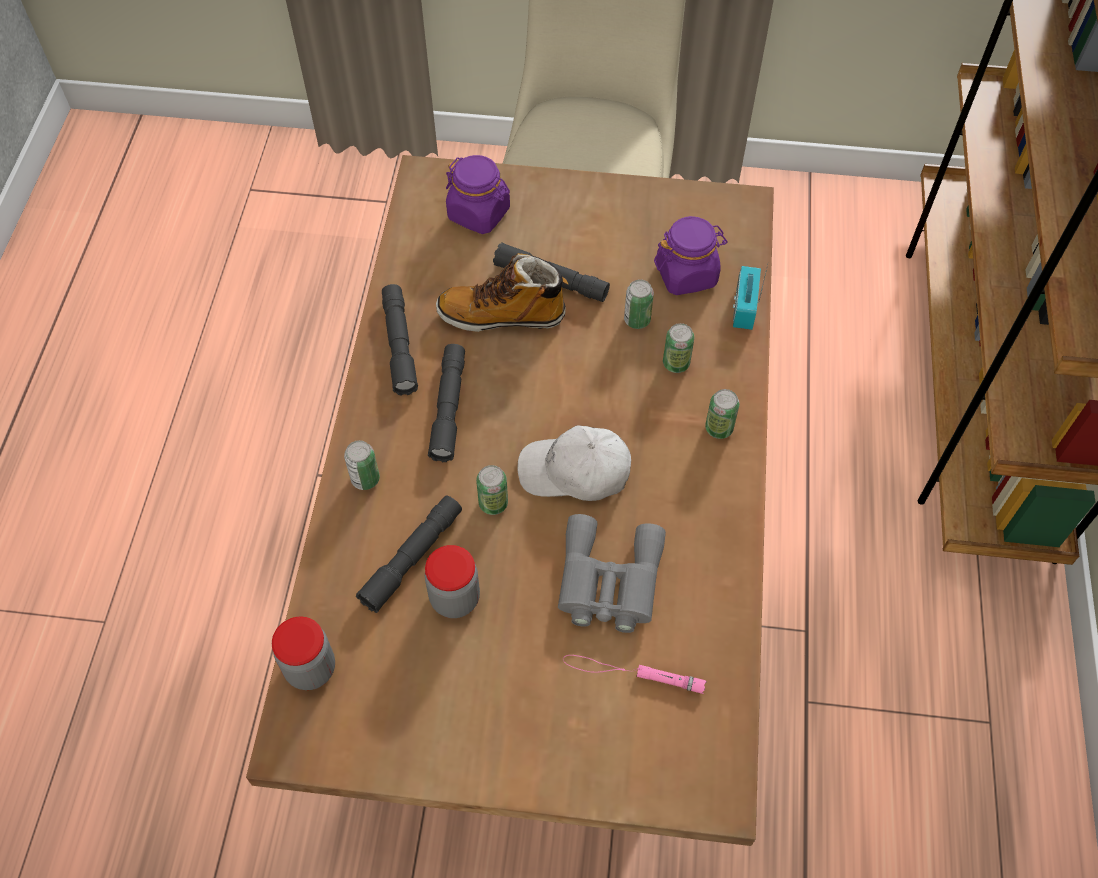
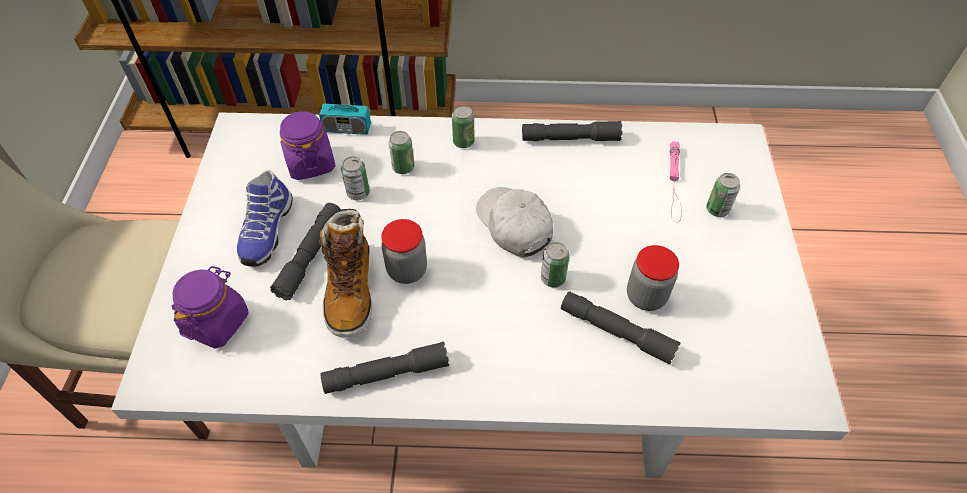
camera: 95 degrees left, 5 degrees down
(310, 668) = (739, 396): jar -> jar (407, 270)
(365, 479) = (544, 381): can -> can (717, 209)
(448, 408) = (459, 322): grey flashlight -> grey flashlight (570, 138)
(551, 590) = (485, 379): brown dining table -> white dining table
(575, 472) = (514, 225): white cap -> white cap turned 150 degrees clockwise
(588, 241) = (265, 231): none -> shoe
(608, 582) = (607, 200): grey binoculars -> none

